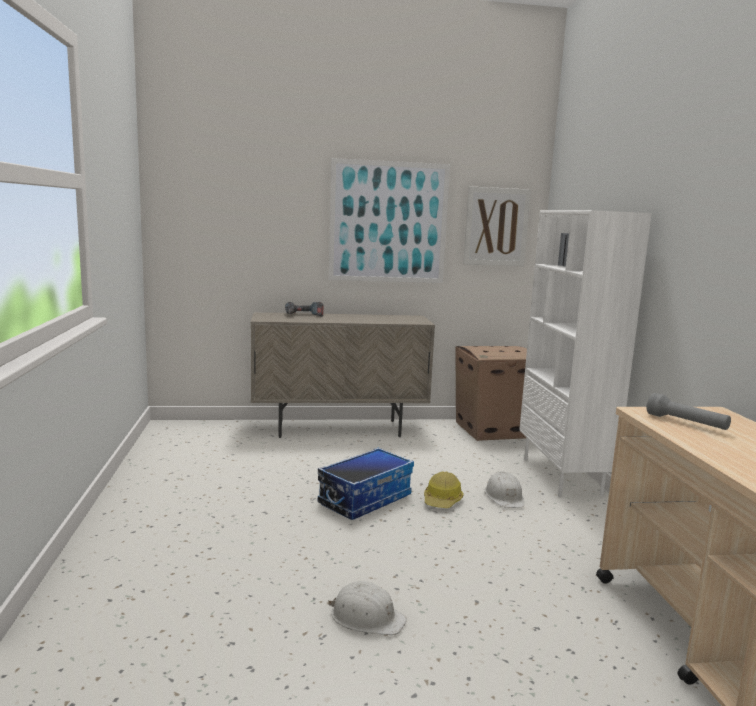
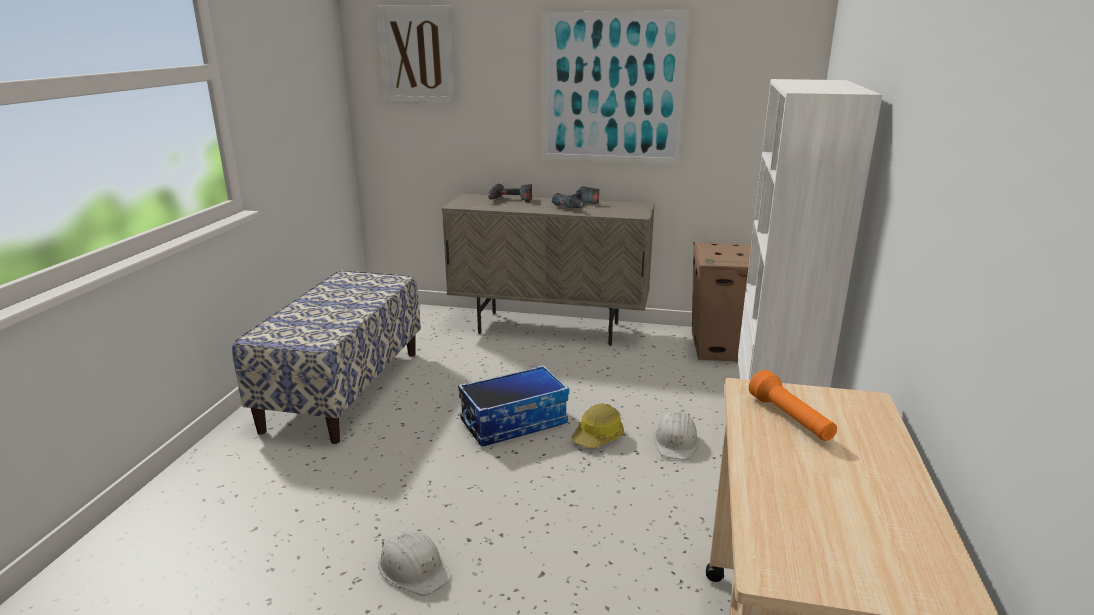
camera: 20 degrees right, 10 degrees up
(184, 492) = (344, 389): none -> bench
(367, 318) = (578, 206): none -> power drill
(496, 227) = (752, 91): picture -> picture (417, 55)
(686, 423) = (790, 419): grey flashlight -> orange flashlight

